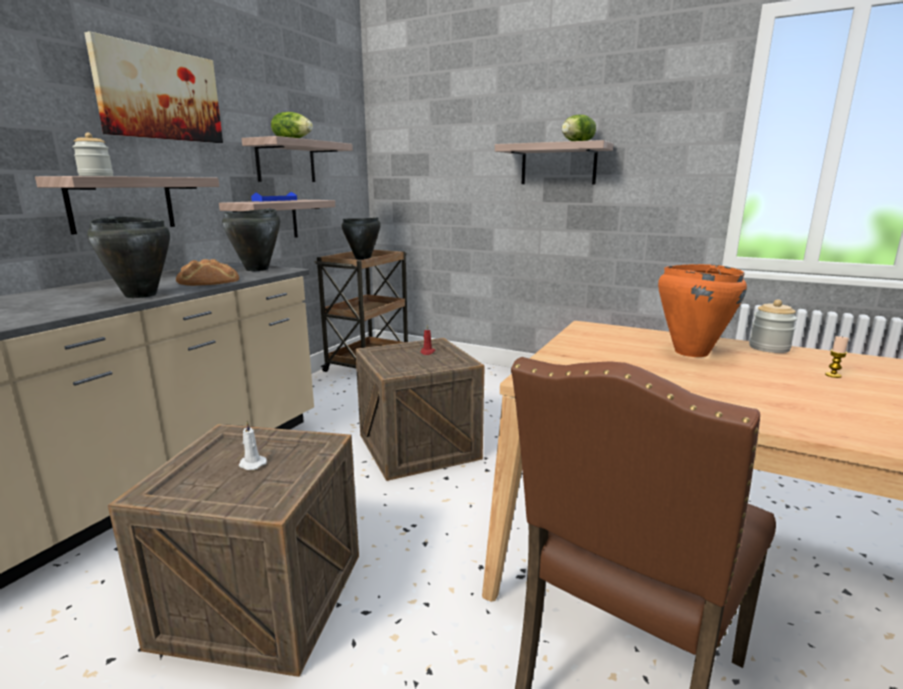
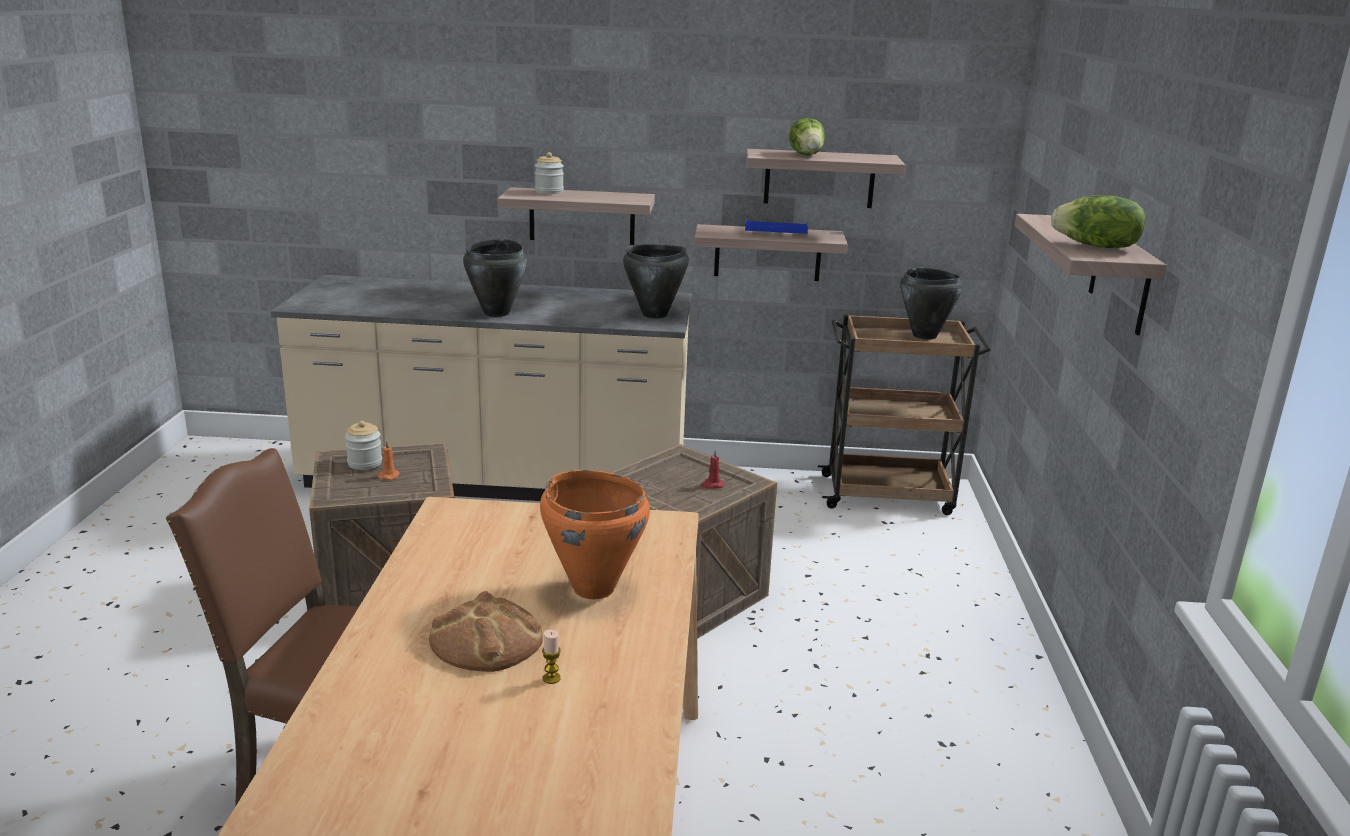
camera: 65 degrees right, 5 degrees up
(159, 94) = (644, 106): picture -> none
(208, 280) = (576, 314): bread -> bread (487, 639)
(251, 464) = (389, 475): white candle -> orange candle
(769, 348) = (655, 645): jar -> jar (365, 463)

